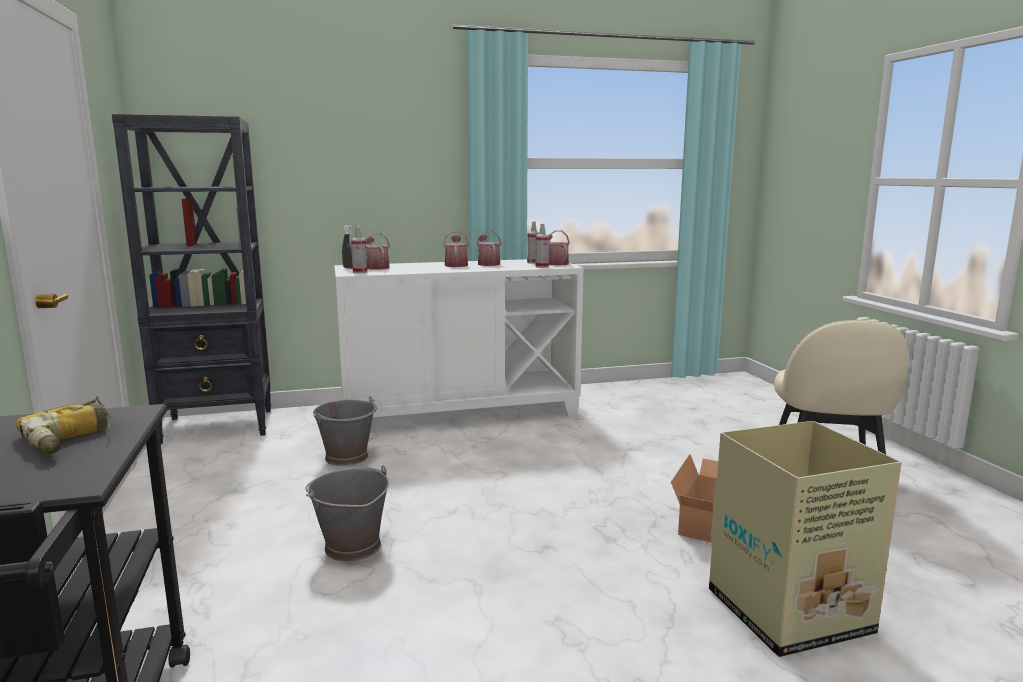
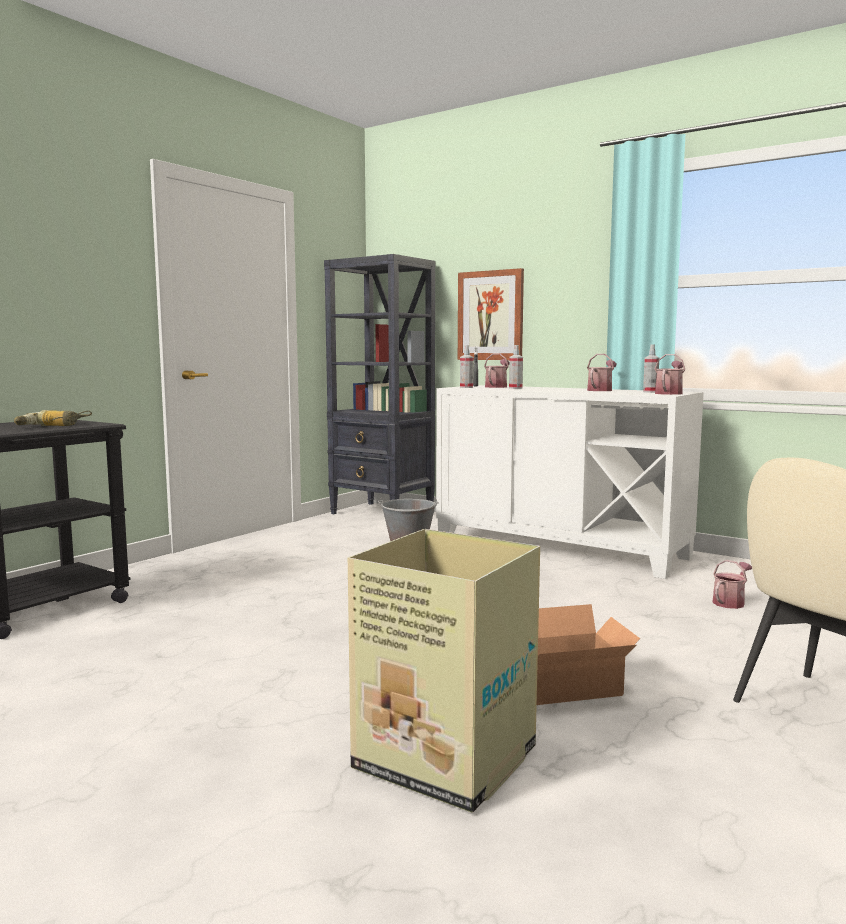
camera: 50 degrees right, 5 degrees down
(328, 188) = (490, 315): none -> picture
(351, 547) = (292, 591): grey bucket -> none
(456, 265) = (568, 389): watering can -> watering can (730, 602)
(542, 267) = (635, 394): spray bottle -> spray bottle (515, 388)

